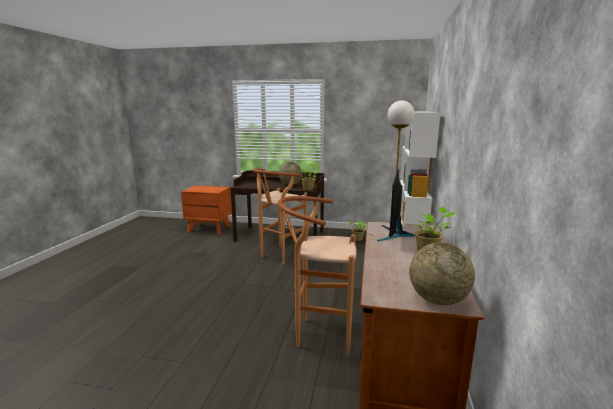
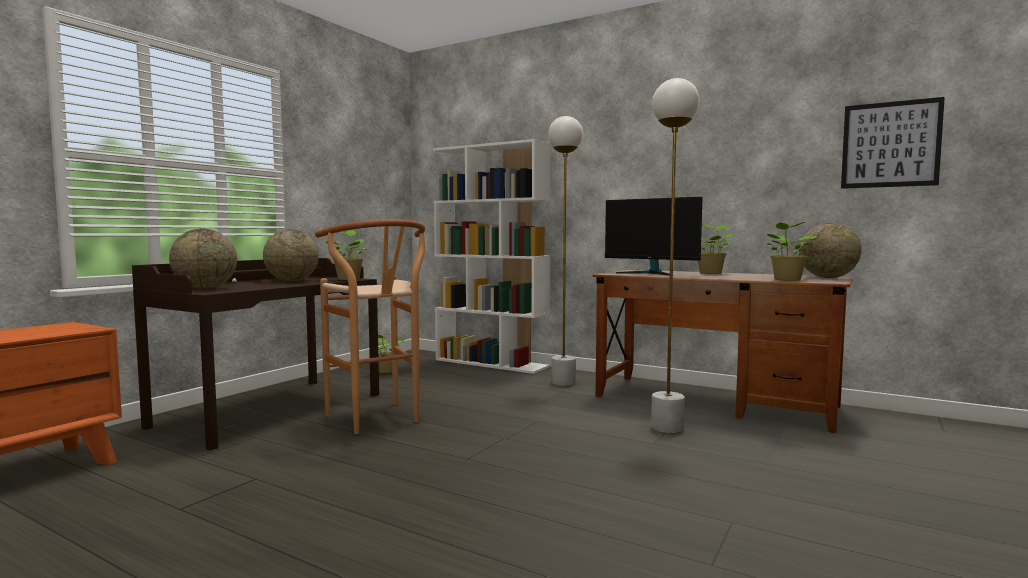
camera: 70 degrees left, 10 degrees down
(251, 183) = (205, 288): none -> globe
(318, 334) = (667, 428): brown stool -> white floor lamp
(381, 279) = (787, 279): none -> potted plant
(538, 166) = (890, 144): none -> picture

